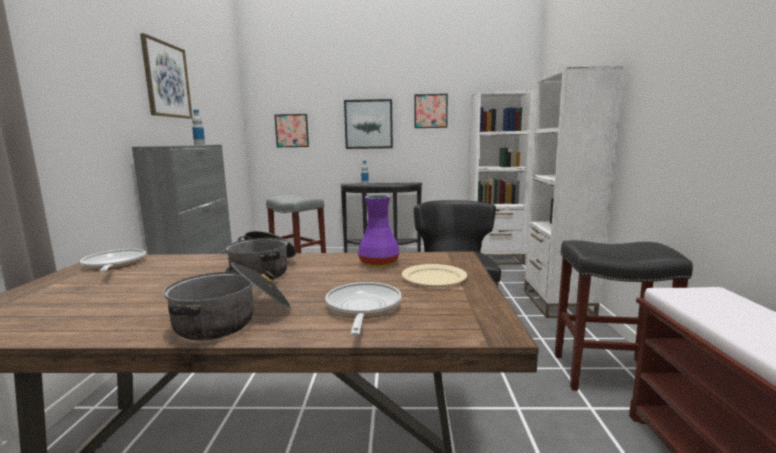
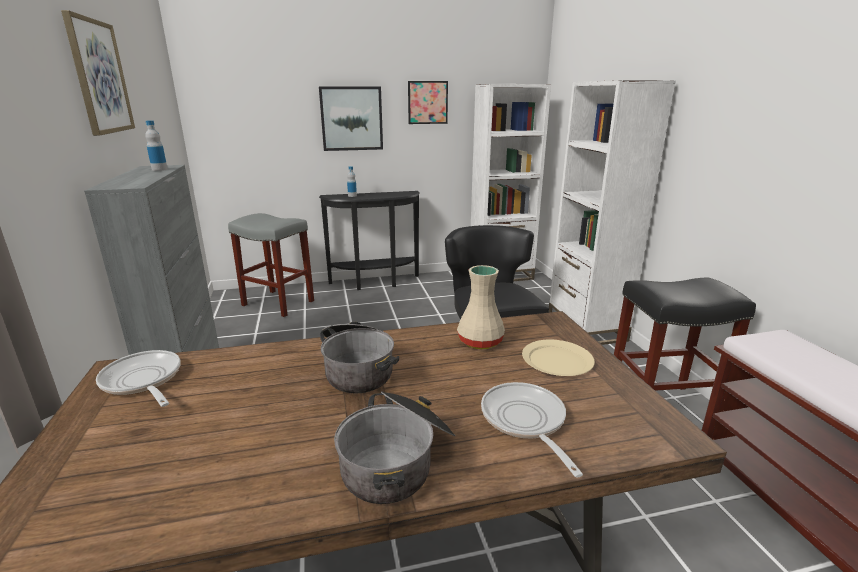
camera: 15 degrees left, 10 degrees up
(292, 130) = (249, 126): picture -> none
(378, 263) = (479, 342): purple vase -> beige vase

